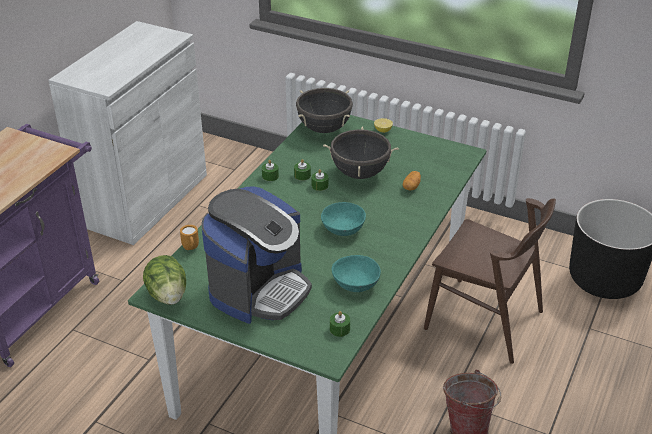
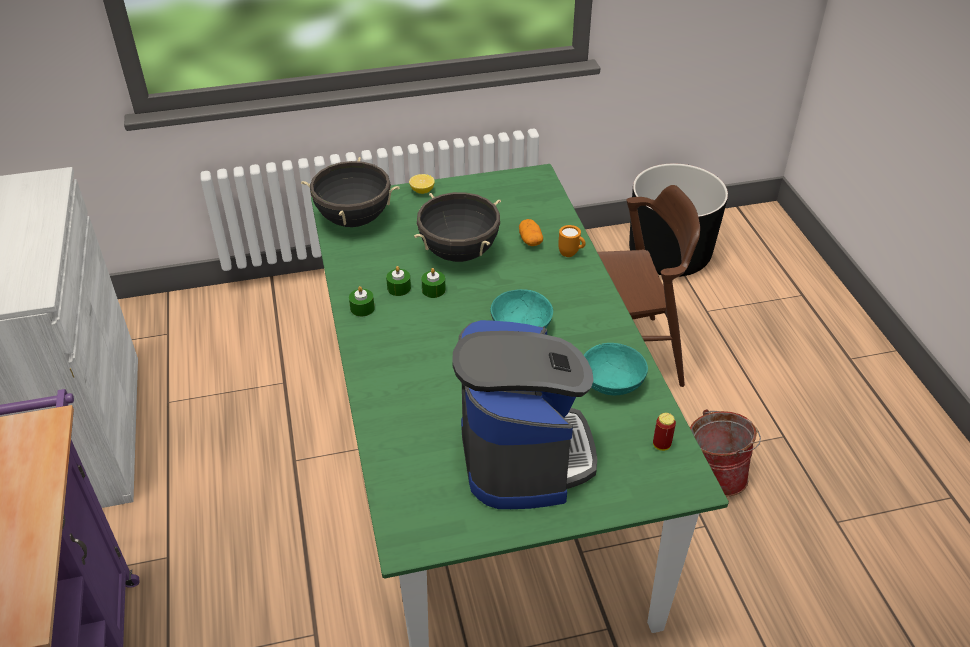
camera: 40 degrees left, 5 degrees up
(168, 295) = (427, 532): lettuce -> none
(191, 249) = (380, 454): orange mug -> orange mug (571, 254)
(339, 329) = (661, 445): green candle -> can

